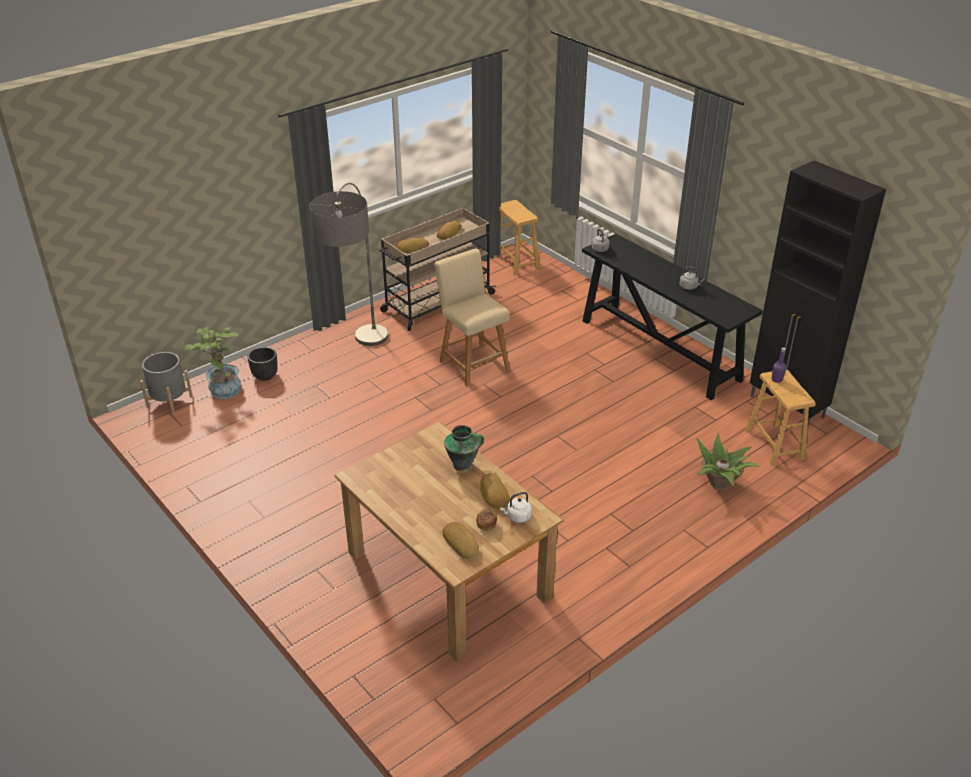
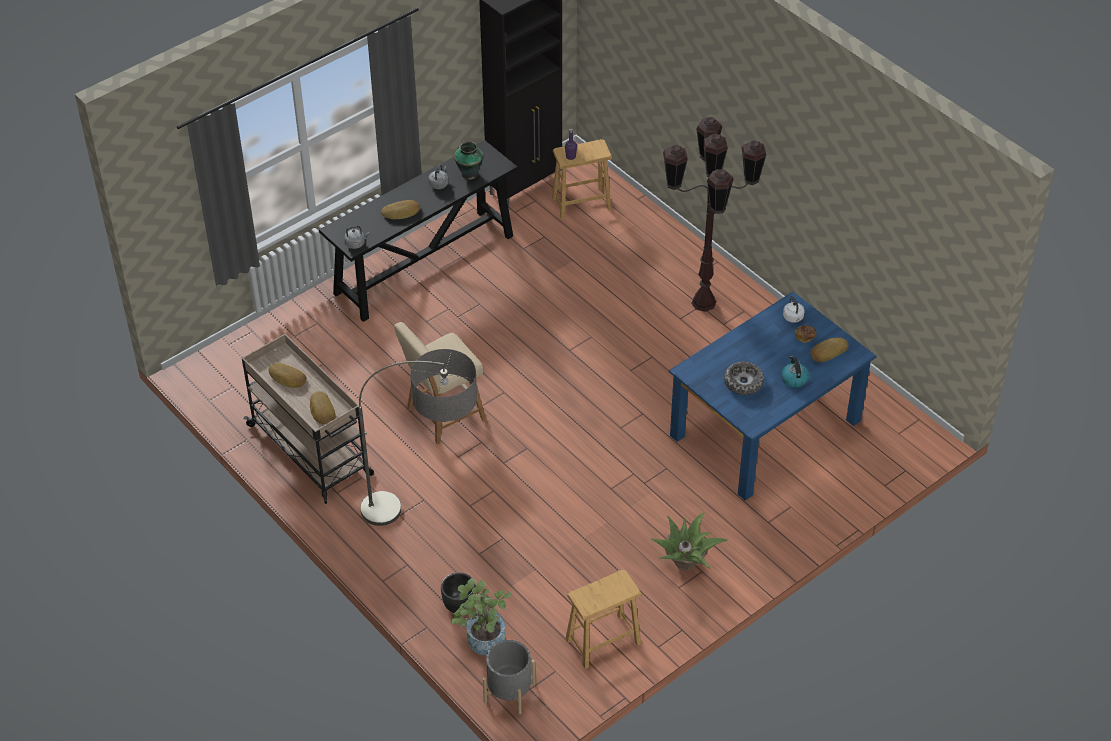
camera: 90 degrees left, 10 degrees up
(417, 472) = (743, 382): none -> bowl
(419, 511) = (794, 379): none -> kettle
(447, 574) = (765, 429): brown dining table -> blue dining table
(463, 464) = (730, 352): vase -> vase (469, 173)
(493, 494) = (767, 332): bread -> bread (401, 212)
(516, 262) = (220, 376): brown stool -> brown stool (603, 641)
(639, 533) = (704, 302): none -> brown floor lamp
(720, 484) = (637, 245): potted plant -> potted plant (686, 562)

